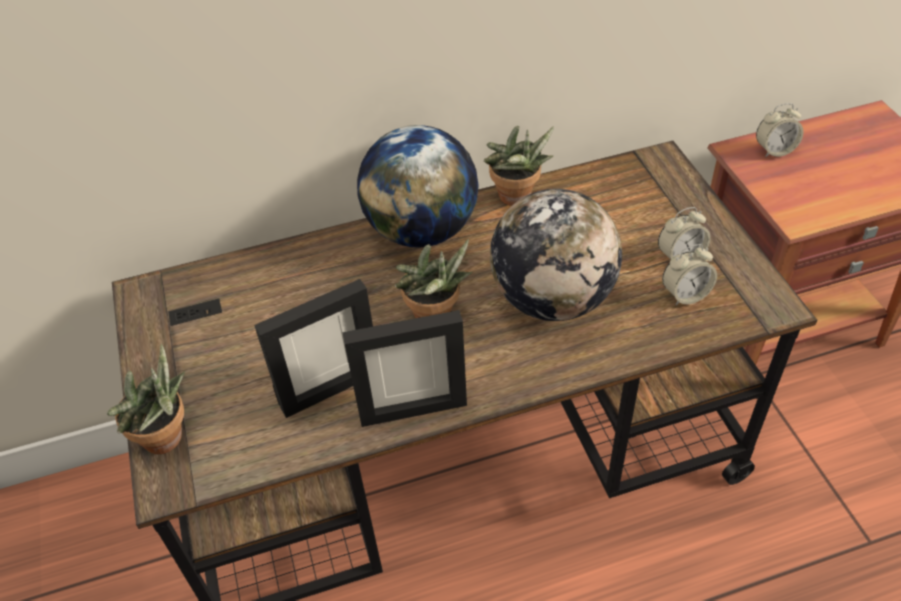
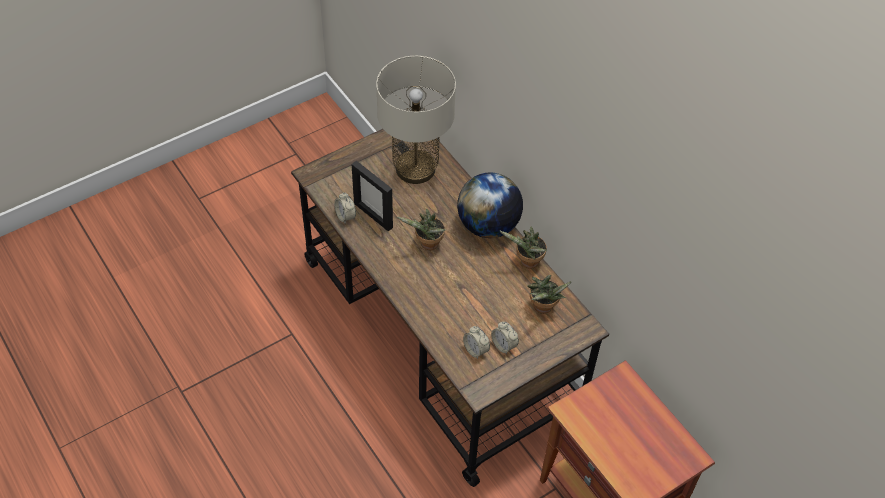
camera: 70 degrees right, 5 degrees up
(169, 439) = (332, 167): potted plant -> potted plant (543, 308)
(247, 304) = (415, 169): none -> table lamp
(413, 408) = (371, 248): picture frame -> none
(552, 298) = (455, 291): globe -> none
(774, 150) = (631, 396): alarm clock -> alarm clock (345, 216)

